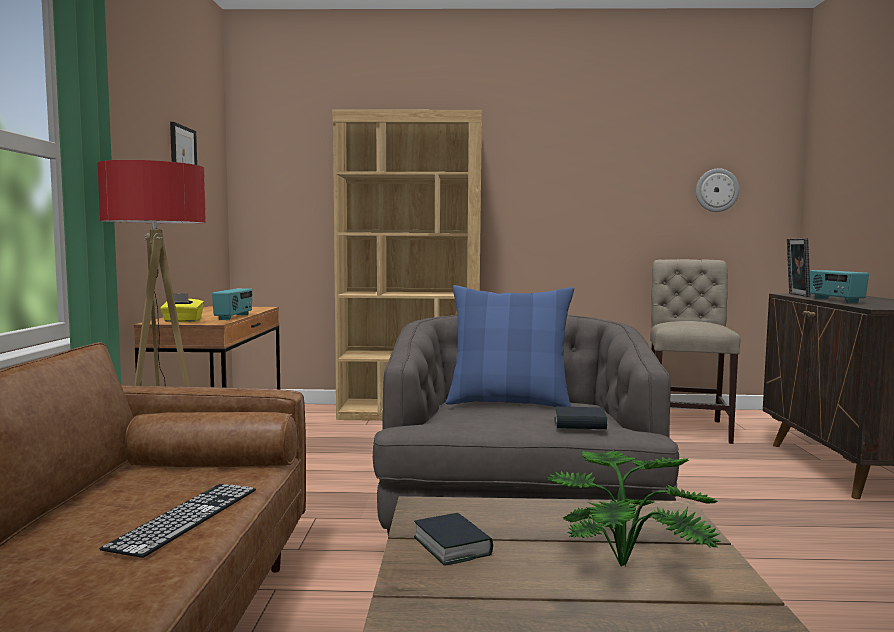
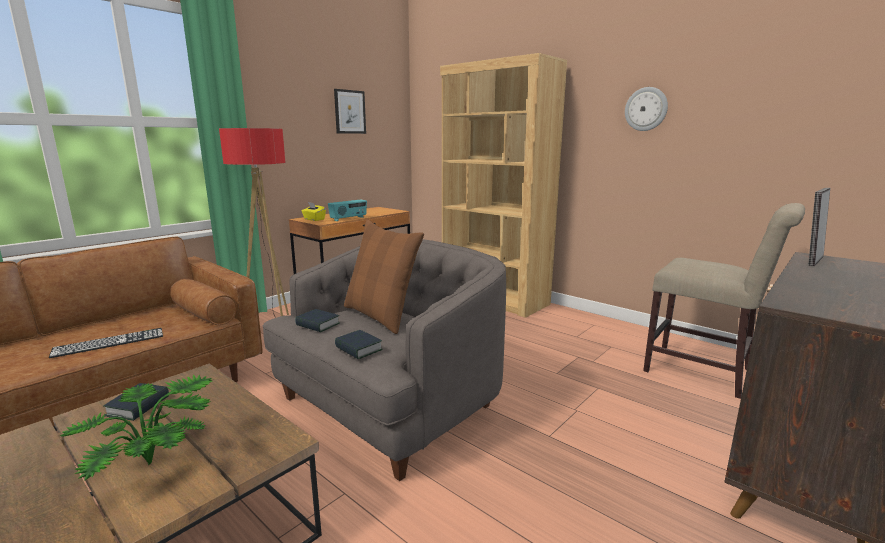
camera: 40 degrees right, 10 degrees up
(475, 420) = (317, 324): none -> book
(509, 403) = (380, 316): blue pillow -> brown pillow
(687, 427) = (704, 372): beige chair -> beige chair turned 75 degrees clockwise
(716, 190) = (826, 115): wall clock -> wall clock (646, 109)
(835, 300) = (808, 279): radio -> none

